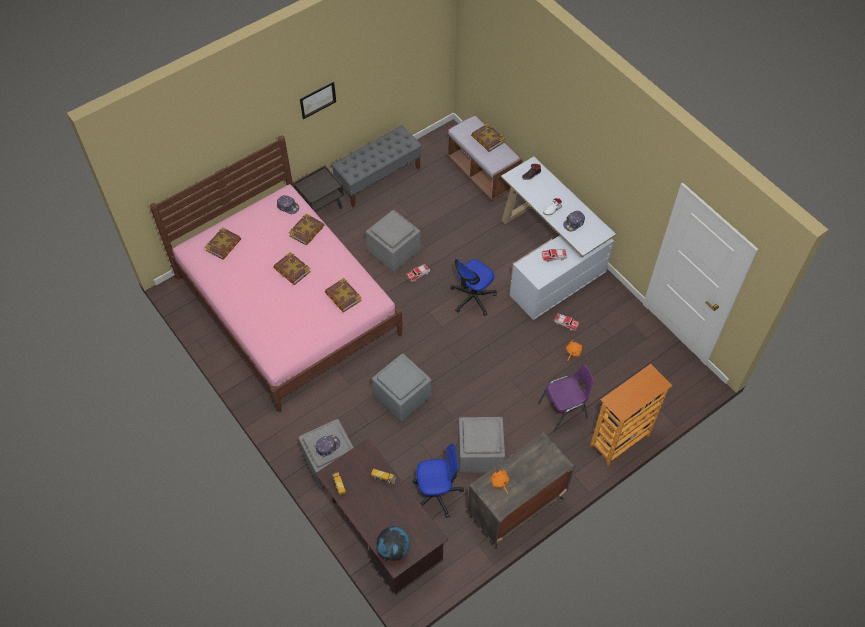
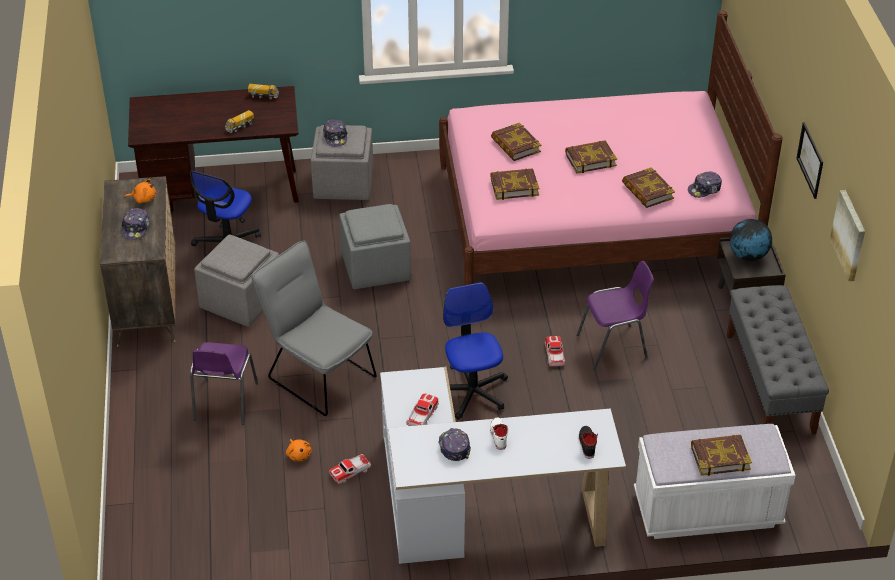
camera: 120 degrees right, 15 degrees down
(224, 245) = (674, 120): book -> book (515, 145)
(380, 62) = (849, 235): none -> picture
(394, 251) = (614, 347): grey ottoman -> purple chair
(394, 549) = (157, 107): globe -> globe (748, 256)
(482, 173) = (707, 511): brown bench -> white bench
(510, 377) = (317, 374): none -> grey chair
(529, 467) = (136, 228): none -> cap
(620, 441) = (133, 435): bookcase -> none

